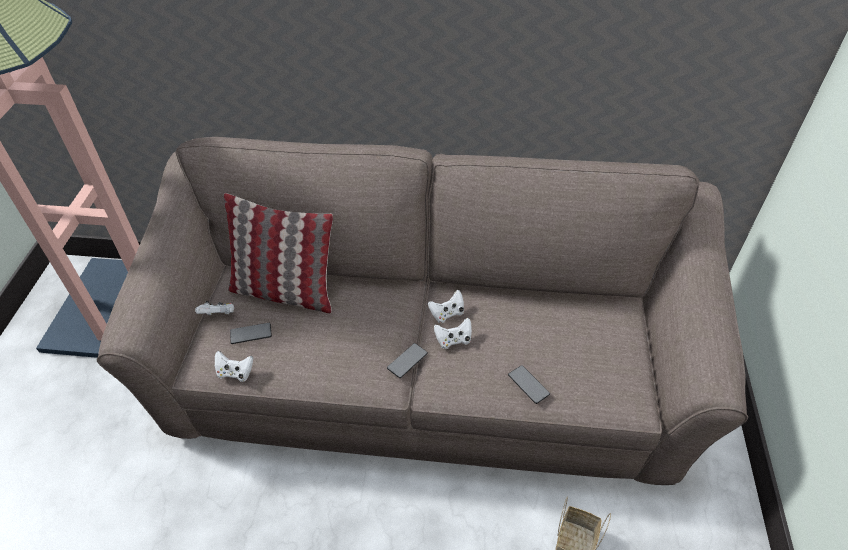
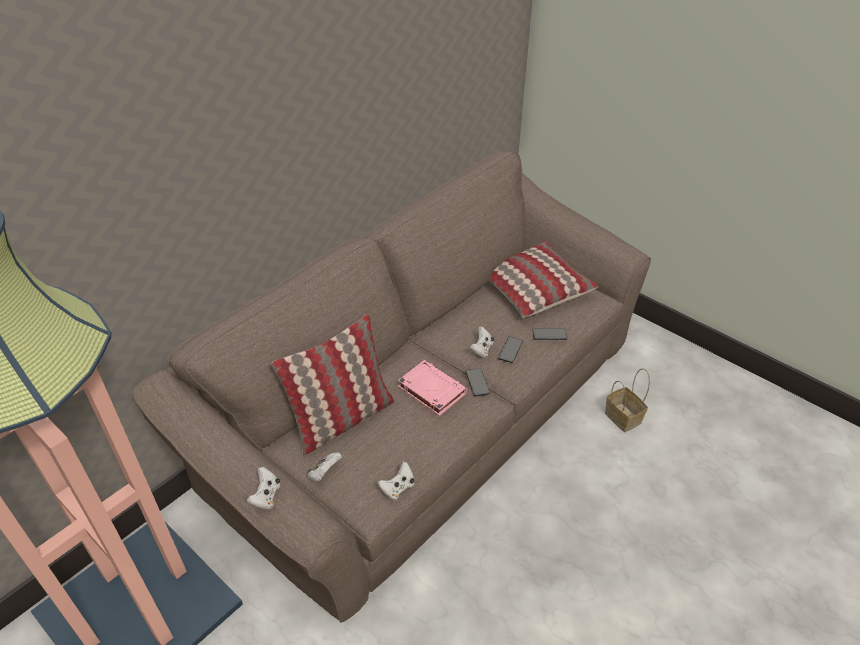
camera: 55 degrees left, 5 degrees down
(251, 334) = (367, 460): phone -> phone (510, 350)
(366, 331) = (431, 390): none -> pink book
(447, 313) = (455, 341): white game controller -> white game controller (266, 496)
(586, 334) = (533, 288): none -> pillow

